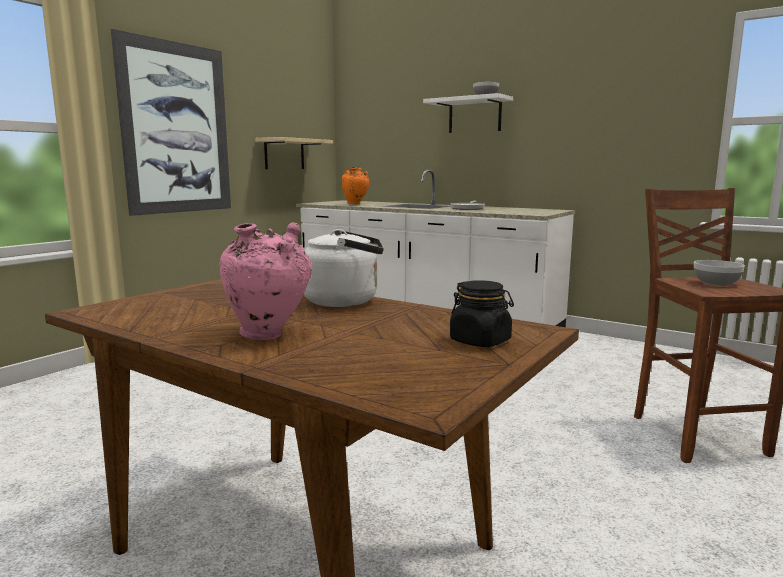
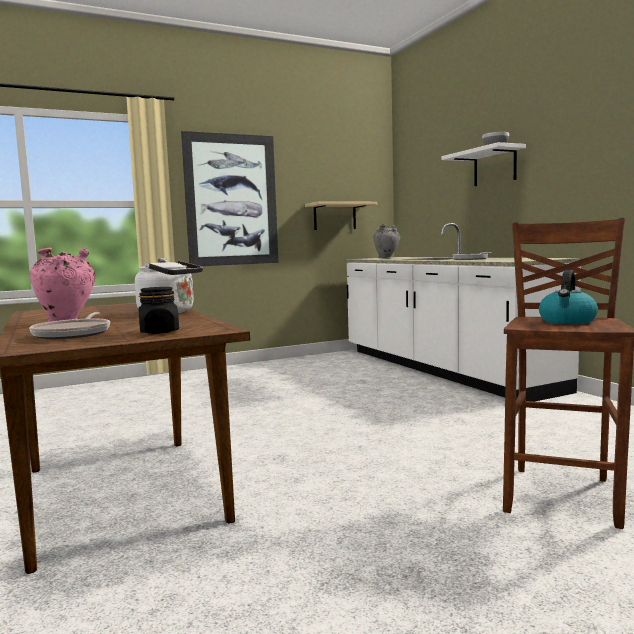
camera: 30 degrees right, 5 degrees down
(355, 204) = (386, 258): orange vase -> grey vase
(376, 359) = (74, 334): none -> frying pan
(716, 283) = (567, 321): bowl -> kettle

